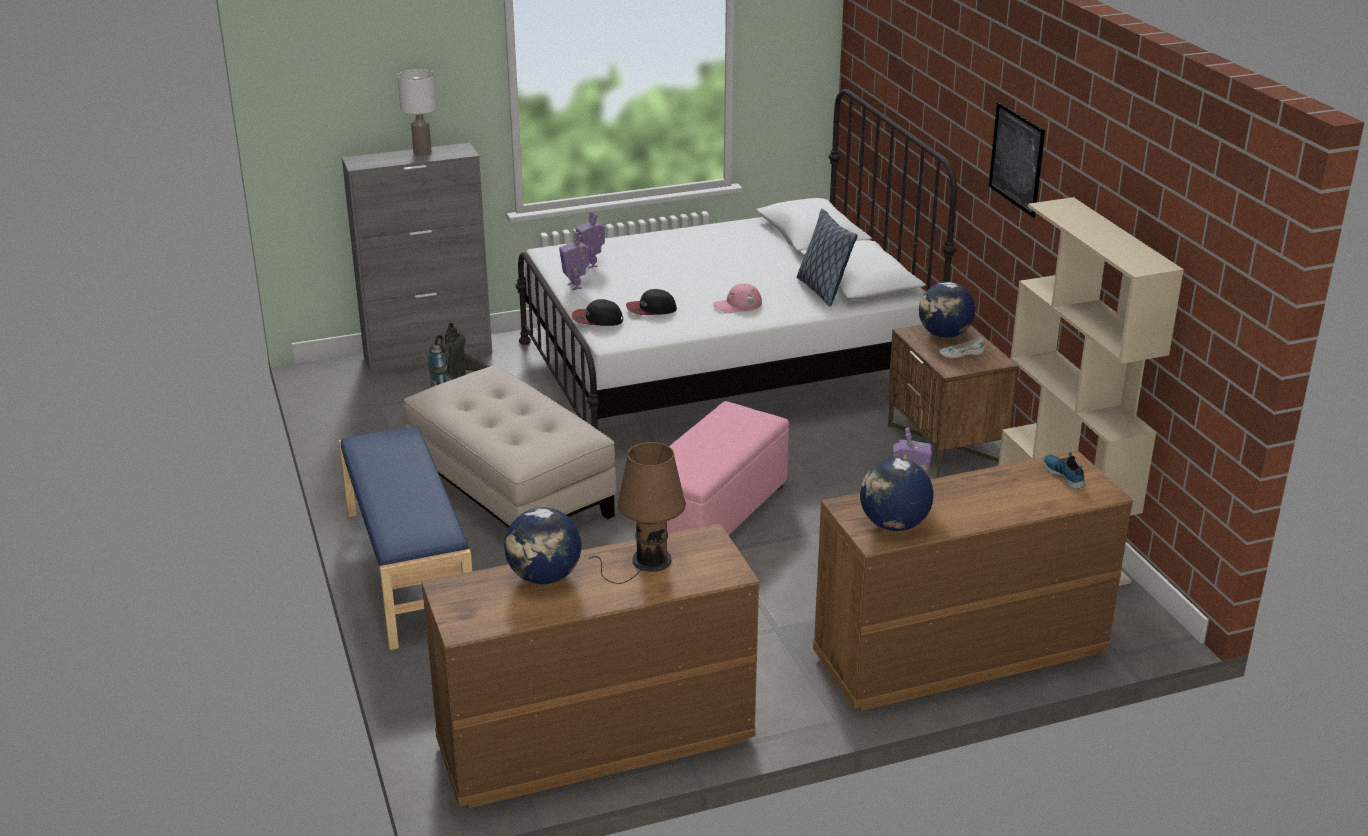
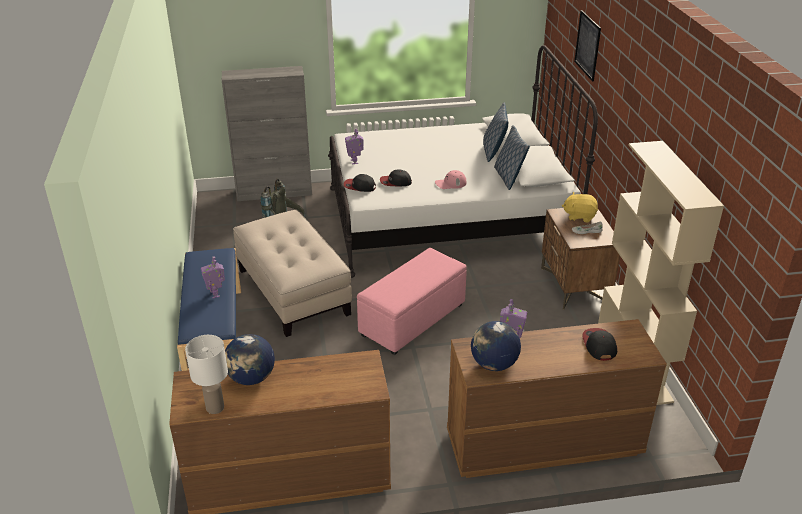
camera: 10 degrees right, 5 degrees up
(422, 152) = (270, 70): white table lamp -> white table lamp (214, 408)
(591, 264) = (369, 147): toy robot -> toy robot (216, 294)
(647, 562) = (321, 374): brown table lamp -> none
(788, 256) = (493, 151): none -> pillow
(944, 335) = (579, 216): globe -> yellow plush toy
(1016, 159) = (633, 107): picture -> picture (587, 45)
(1033, 487) = (599, 345): none -> cap
(1064, 474) = (623, 337): shoe -> none

